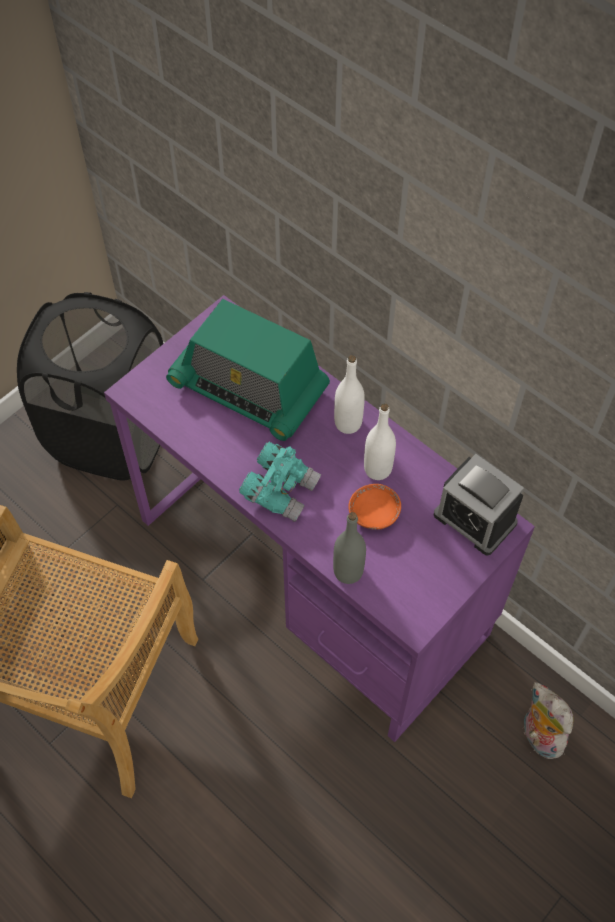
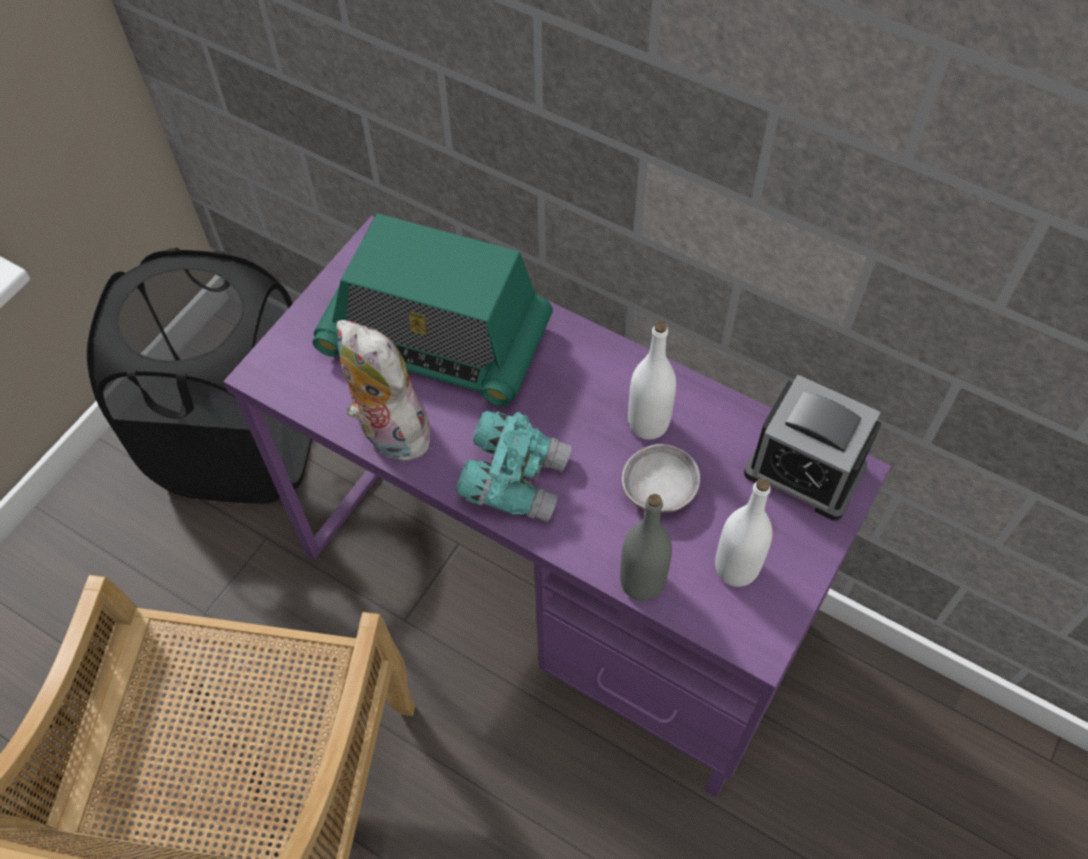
camera: 10 degrees left, 0 degrees up
(348, 423) = (590, 365): white bottle -> white bottle (736, 568)
(374, 514) = (659, 490): orange bowl -> grey bowl
(538, 736) = (906, 749): plush toy -> plush toy (388, 431)

